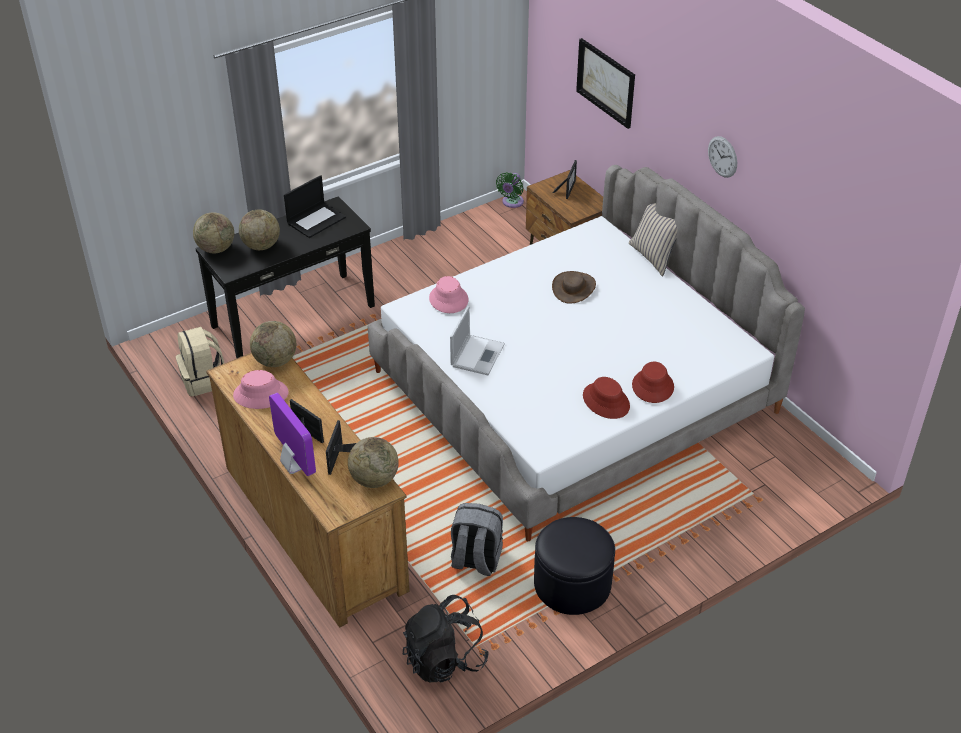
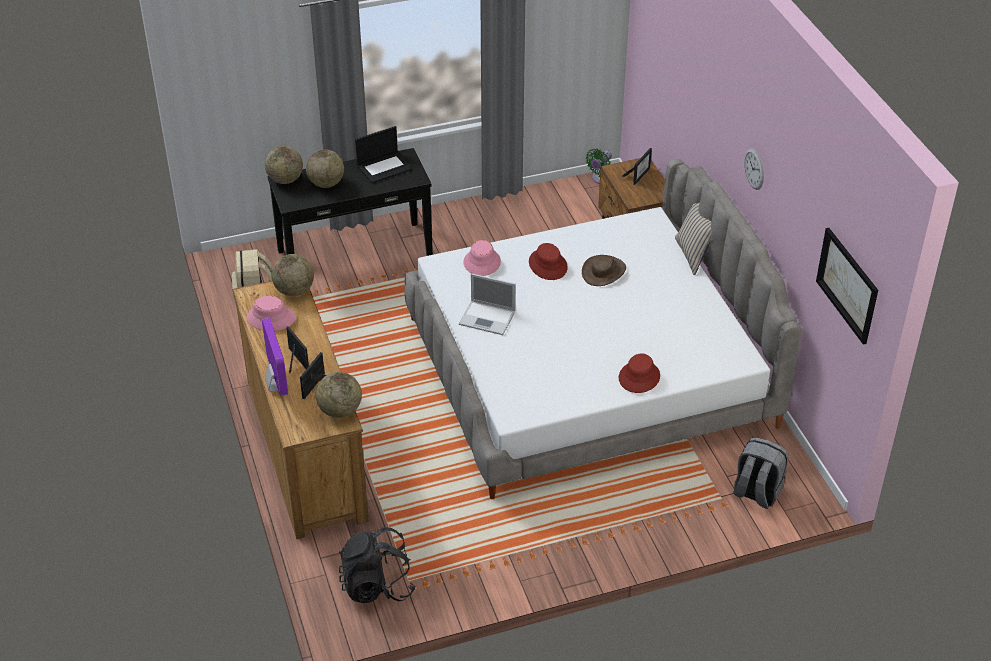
camera: 15 degrees right, 0 degrees up
(475, 560) = (437, 506): grey backpack -> grey backpack (756, 493)
(477, 354) = (488, 318): laptop -> laptop turned 75 degrees clockwise
(572, 584) = (516, 545): black ottoman -> none
(606, 82) = (679, 78): picture -> picture (847, 285)
(606, 401) = (589, 382): red hat -> red hat (548, 265)

